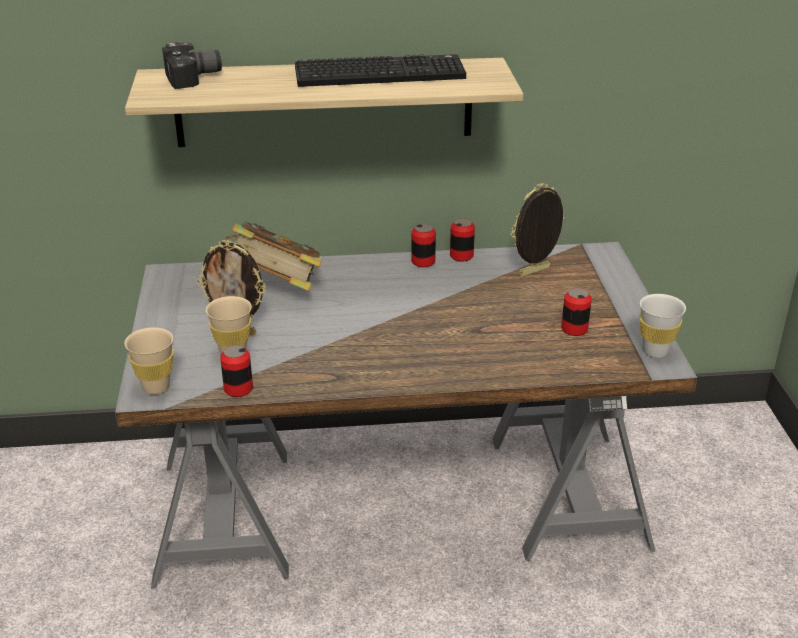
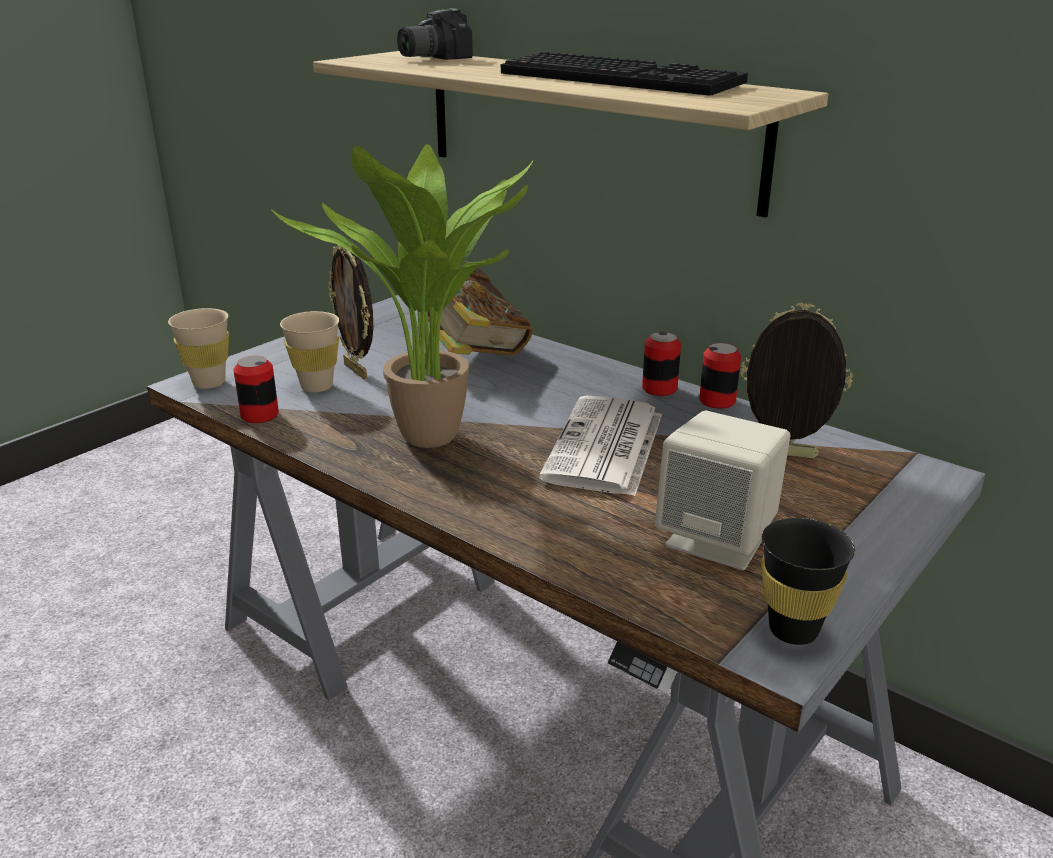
camera: 45 degrees right, 5 degrees down
(195, 79) = (430, 58): camera -> camera turned 120 degrees clockwise
(369, 349) = (438, 440): none -> potted plant
(456, 309) = (605, 447): none -> newspaper
(574, 329) = (718, 540): can -> beige speaker
(655, 351) = (793, 630): white cup -> black cup

